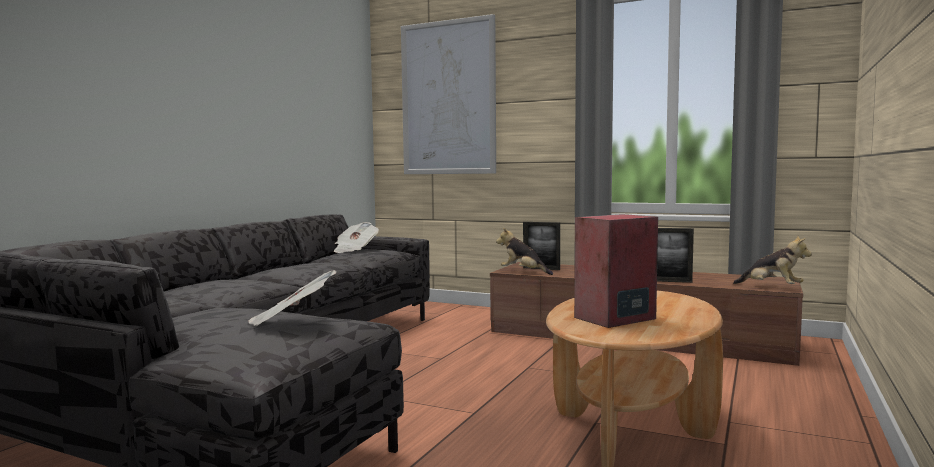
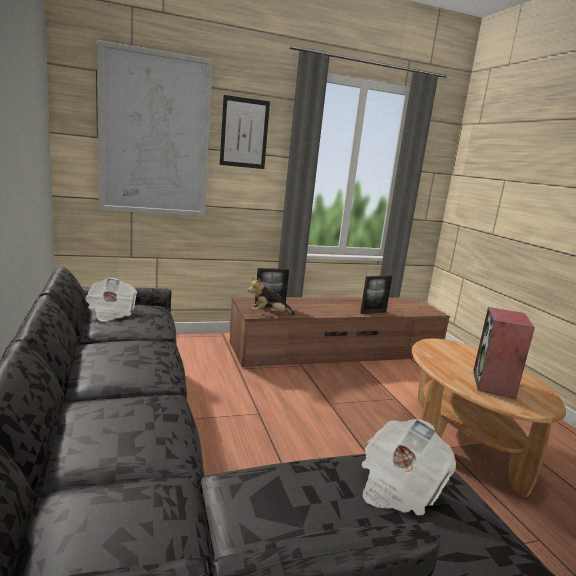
camera: 45 degrees left, 10 degrees up
(531, 79) = (244, 133): none -> picture
(772, 287) = (428, 311): plush toy -> none

